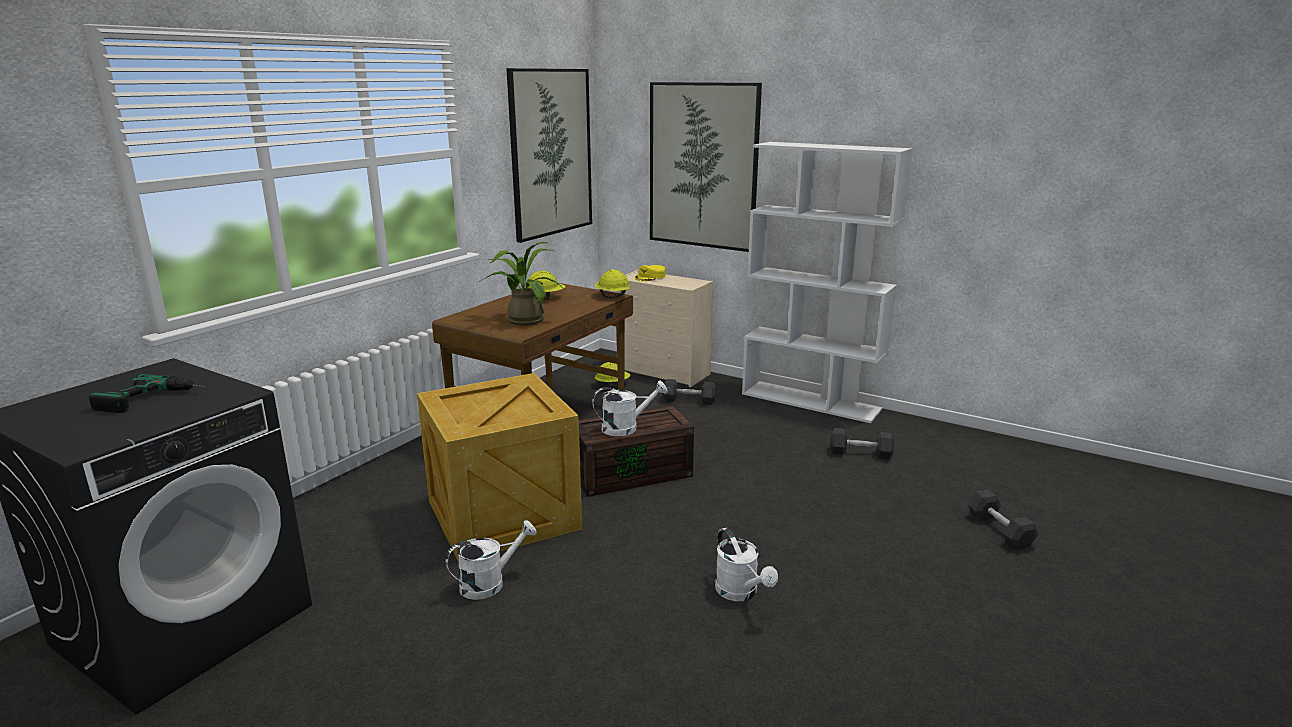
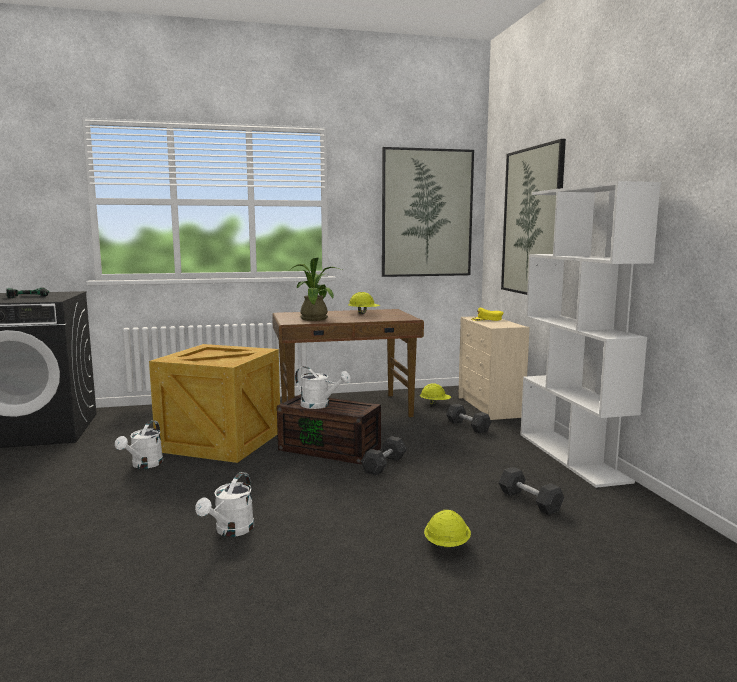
camera: 45 degrees right, 10 degrees down
(490, 583) = (144, 465): white watering can -> white watering can turned 90 degrees clockwise
(612, 296) = (406, 318): yellow hard hat -> yellow hard hat (446, 546)
(999, 530) = (527, 606): grey dumbbell -> grey dumbbell (384, 465)

